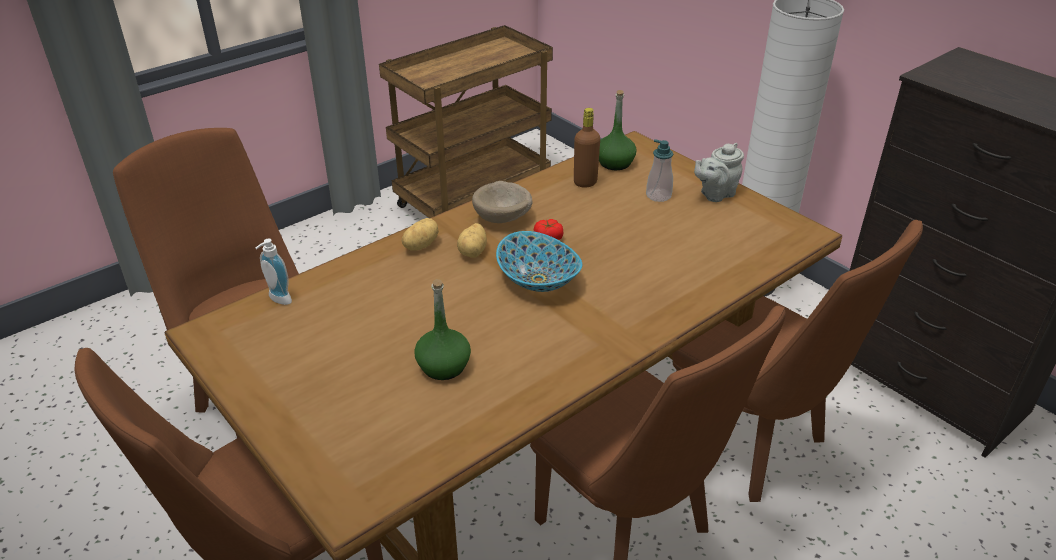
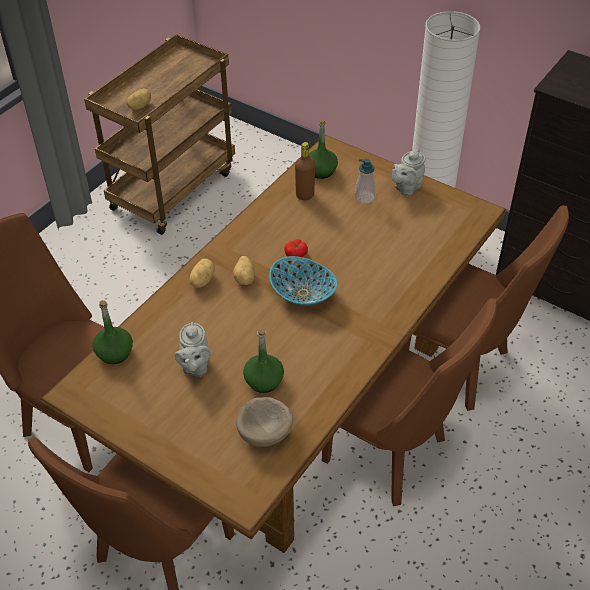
camera: 15 degrees left, 10 degrees up
(277, 300) = (115, 353): soap dispenser -> green bottle
(365, 333) = (195, 366): none -> grey teapot
(437, 81) = (139, 106): none -> potato
(503, 218) = (255, 242): beige bowl -> beige bowl (266, 433)

